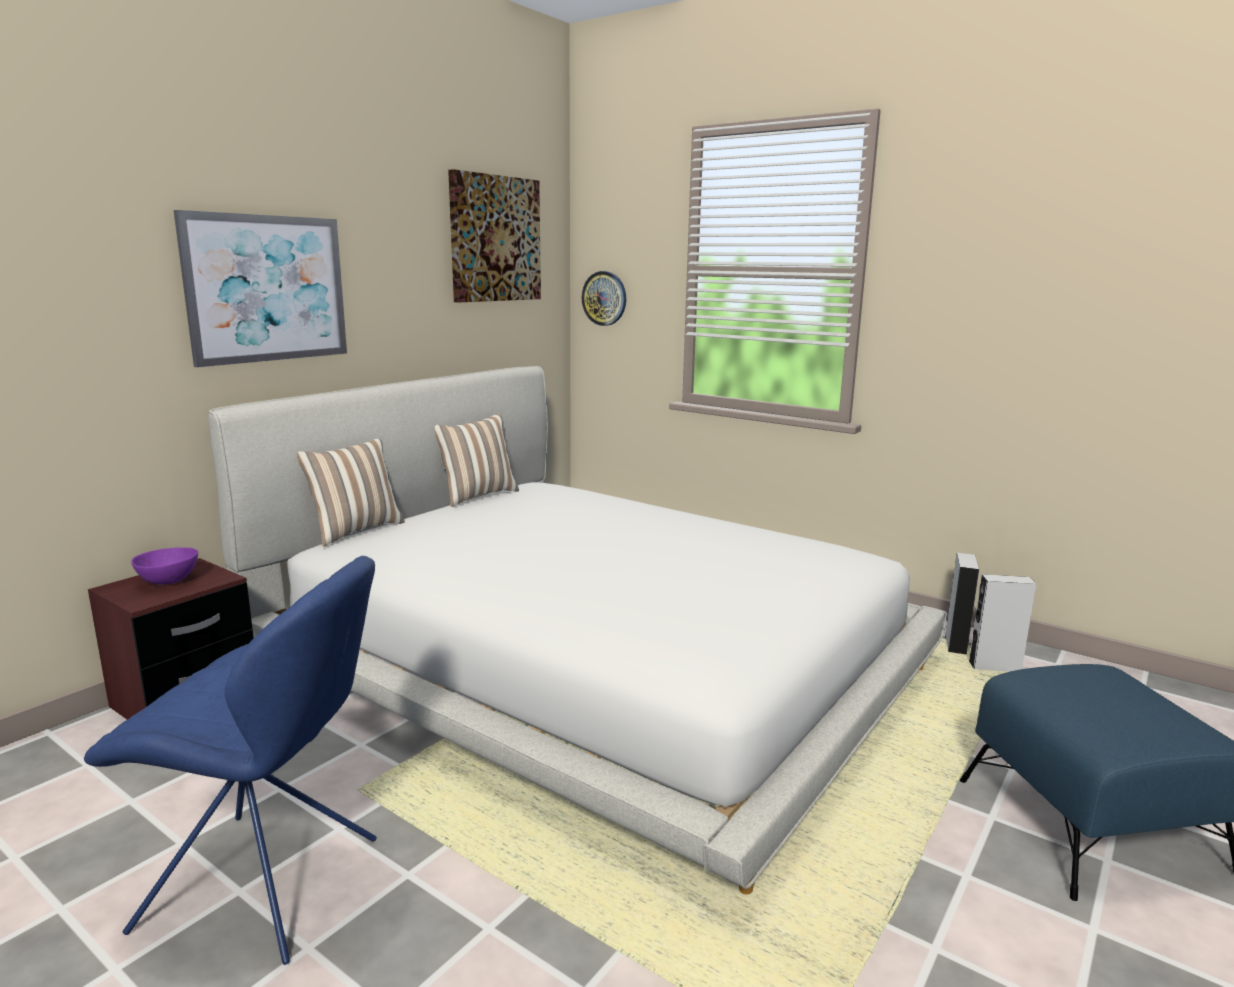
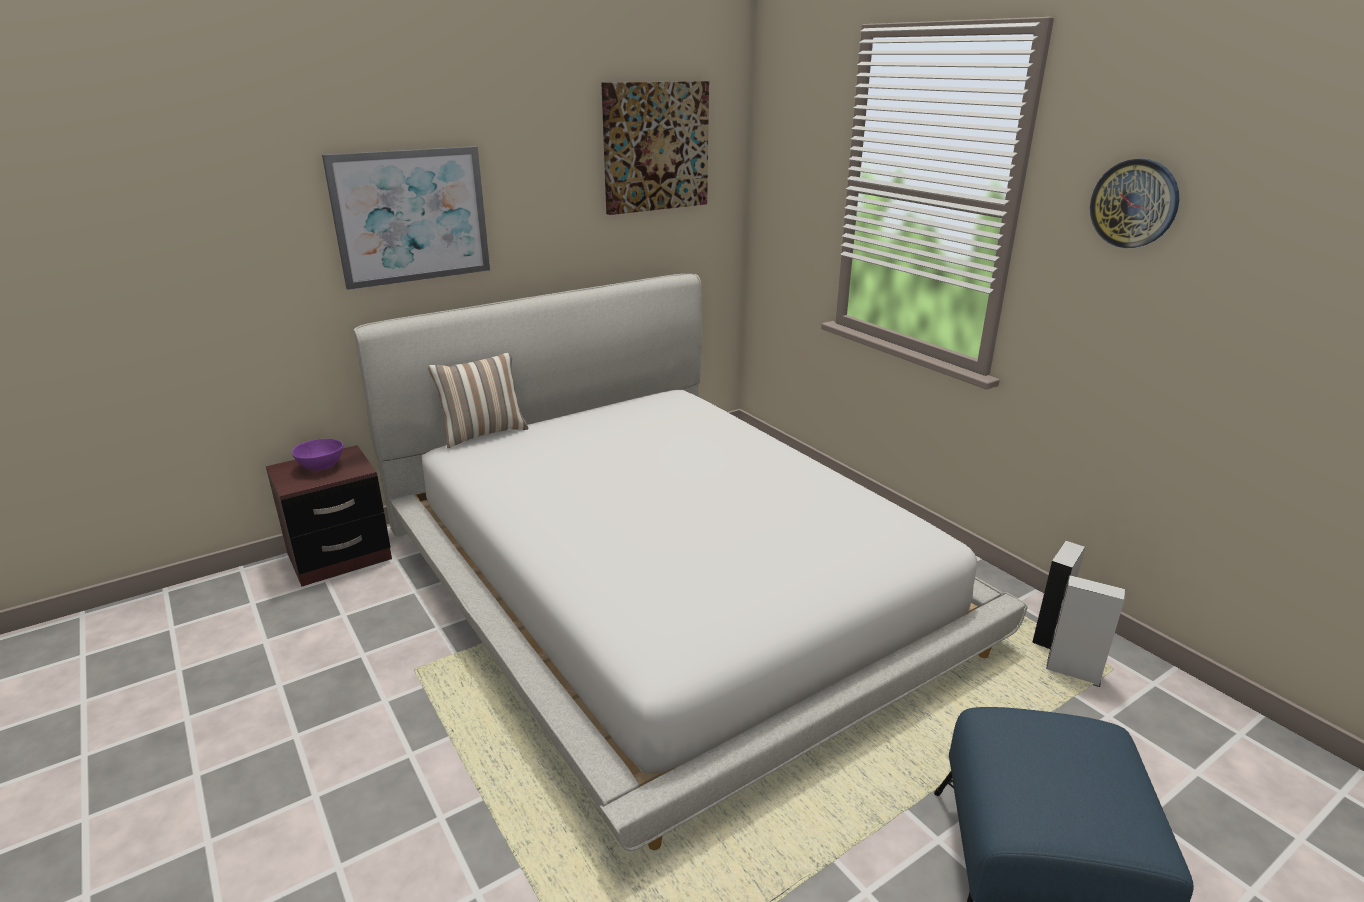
camera: 20 degrees right, 10 degrees up
(268, 885) = (315, 736): blue chair -> none
(476, 495) = (610, 404): pillow -> none
(604, 298) = (775, 204): wall clock -> wall clock (1134, 203)

